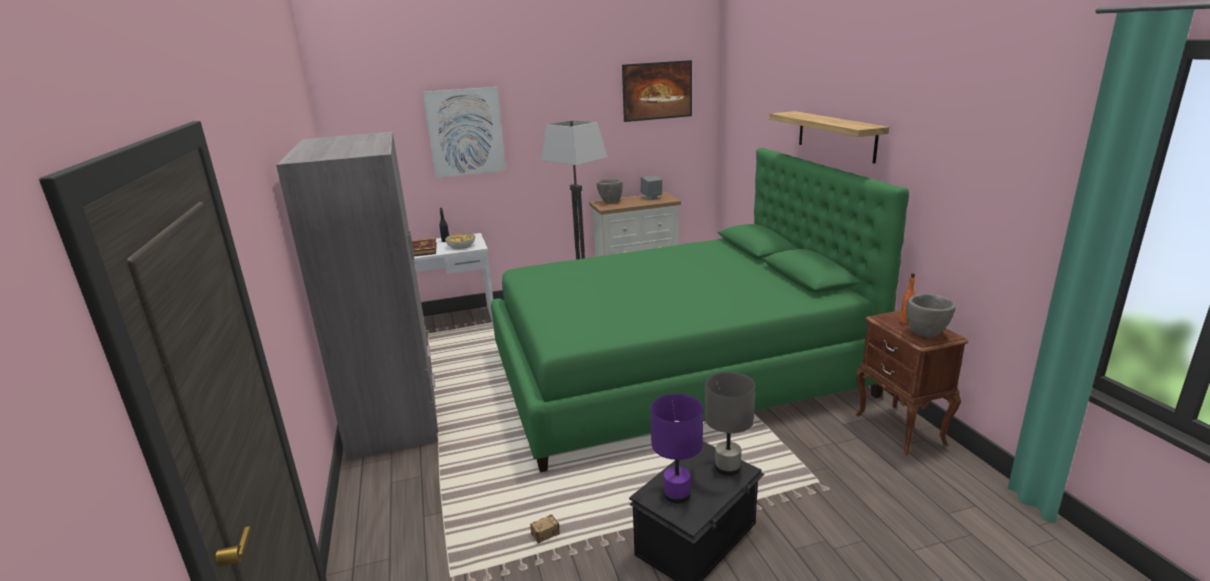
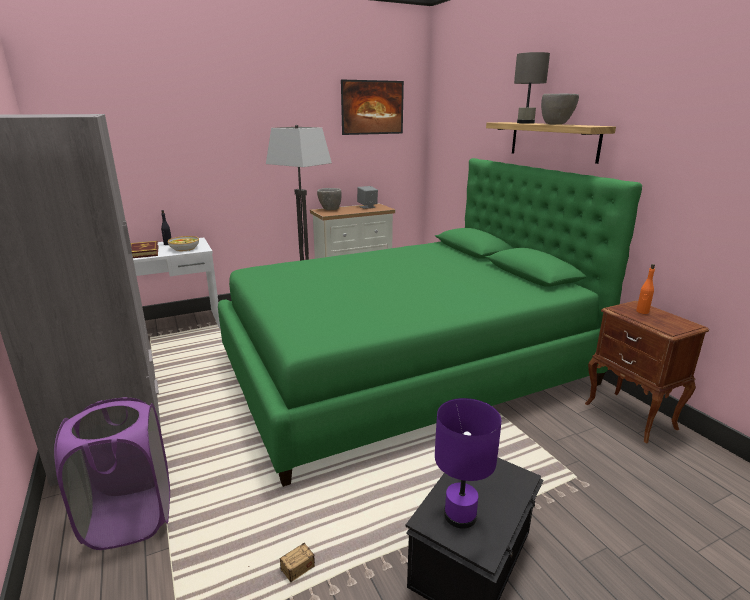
camera: 10 degrees left, 0 degrees up
(411, 489) = (130, 519): none -> purple laundry basket
(465, 132) = (187, 135): picture -> none
(727, 467) = (505, 476): grey table lamp -> grey table lamp (525, 123)
(926, 334) = (668, 323): grey bowl -> grey bowl (556, 124)

